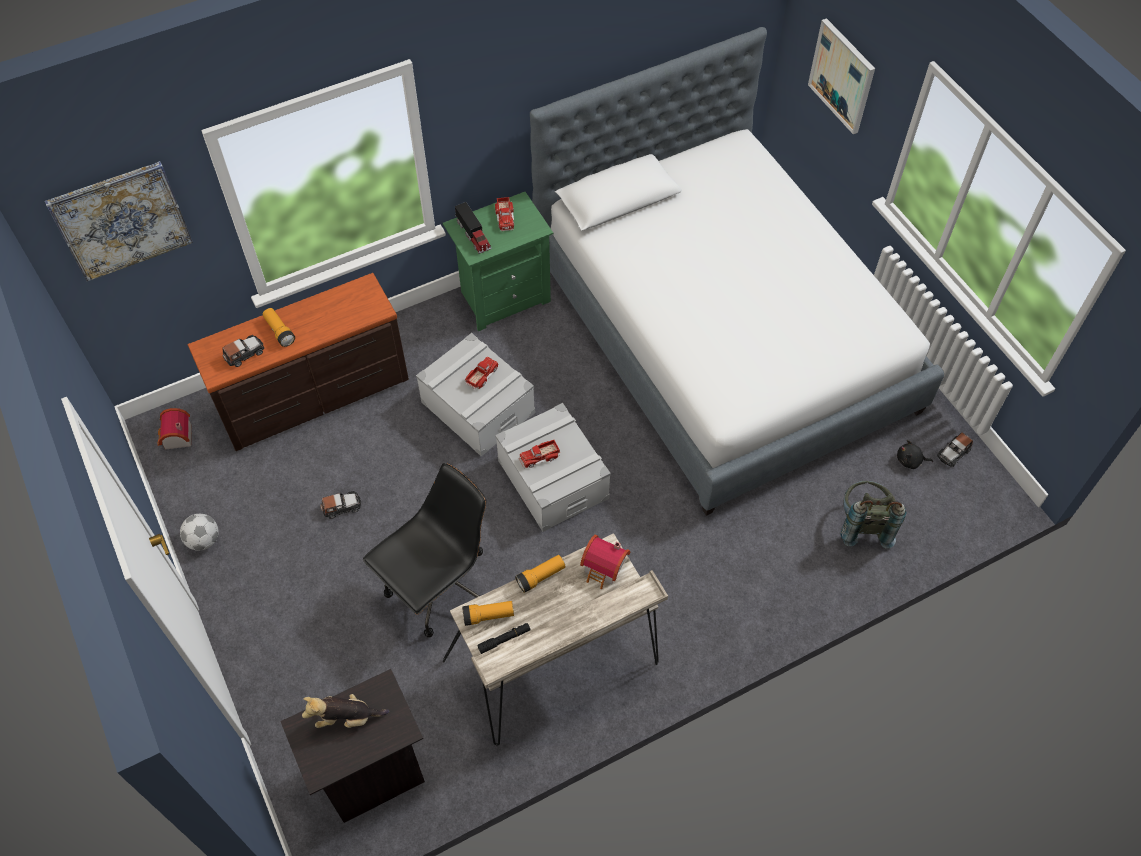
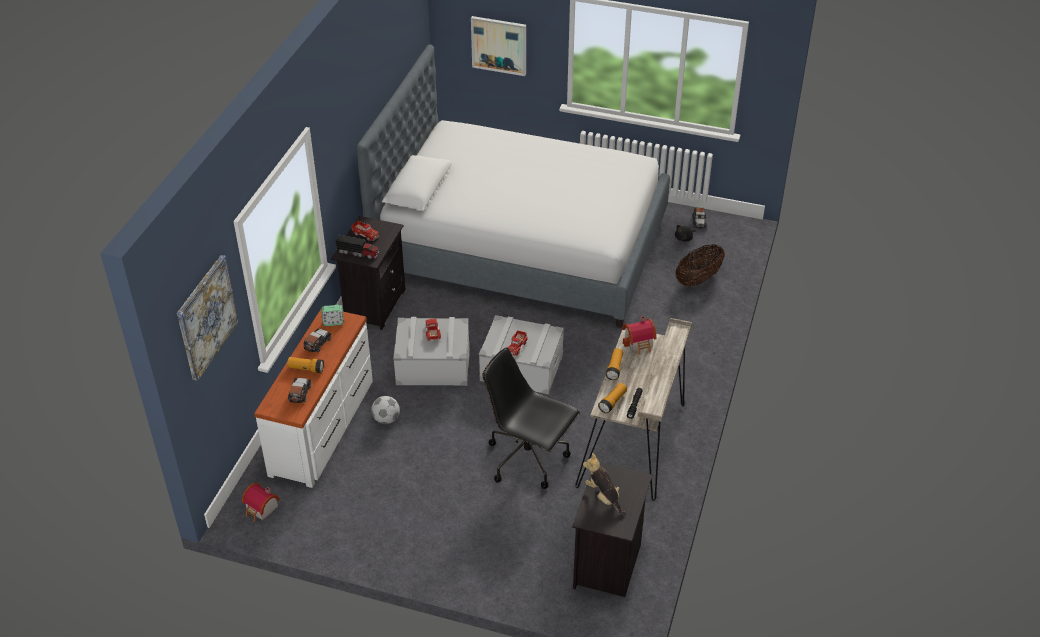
camera: 45 degrees left, 15 degrees down
(203, 540) = (356, 543): football -> football (386, 419)
(314, 395) = (323, 427): brown dresser -> white dresser
(341, 507) = (419, 465): toy car -> toy car (317, 343)
(347, 718) = (604, 497): plush toy -> plush toy turned 105 degrees clockwise
(361, 298) = (333, 322): none -> alarm clock
(439, 588) = (529, 459): black office chair -> black office chair turned 60 degrees counterclockwise
(503, 297) = (373, 304): green nightstand -> black nightstand
(862, 524) = (698, 279): grey backpack -> basket

